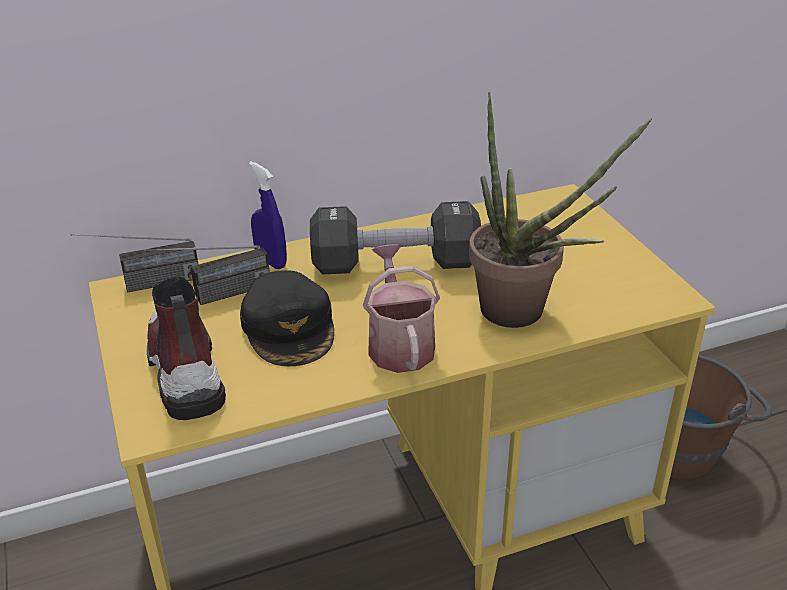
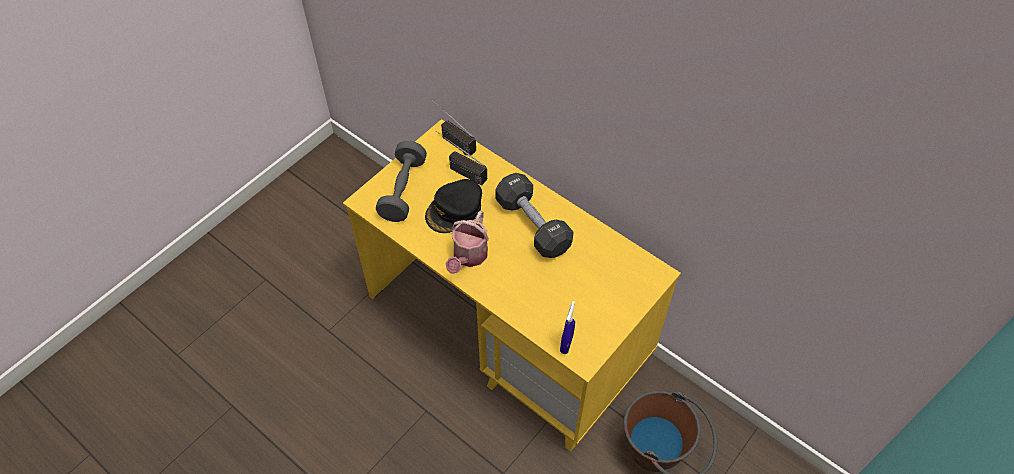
camera: 60 degrees right, 20 degrees up
(184, 370) = (403, 190): boot -> grey dumbbell
(271, 261) = (501, 175): blue spray bottle -> blue spray bottle (566, 343)
(399, 343) = (468, 257): watering can -> watering can turned 150 degrees clockwise
(524, 314) = (524, 297): potted plant -> none

